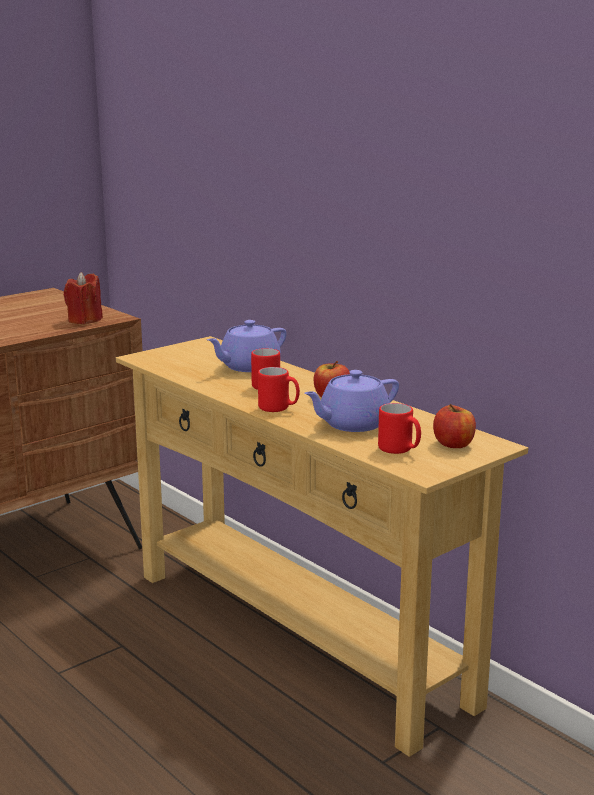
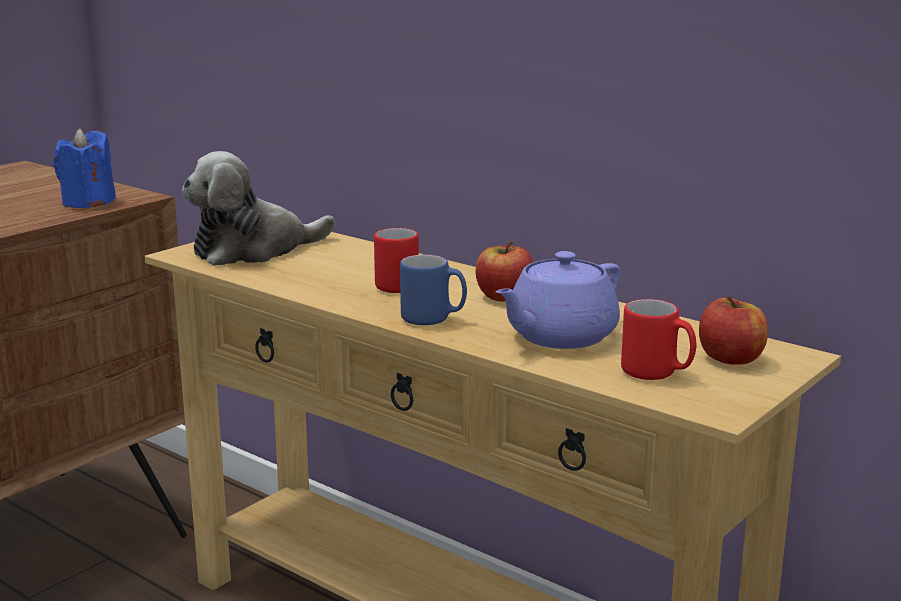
camera: 10 degrees left, 0 degrees up
(85, 320) = (88, 202): red candle -> blue candle
(185, 357) = (254, 250): none -> plush toy
(248, 367) = (355, 259): purple teapot -> none
(279, 409) = (433, 319): red mug -> blue mug

